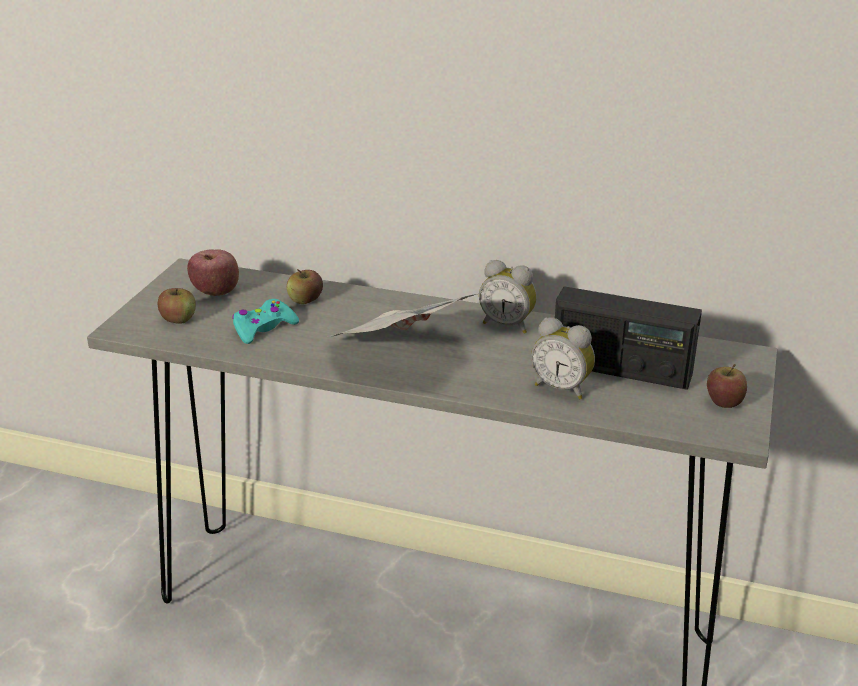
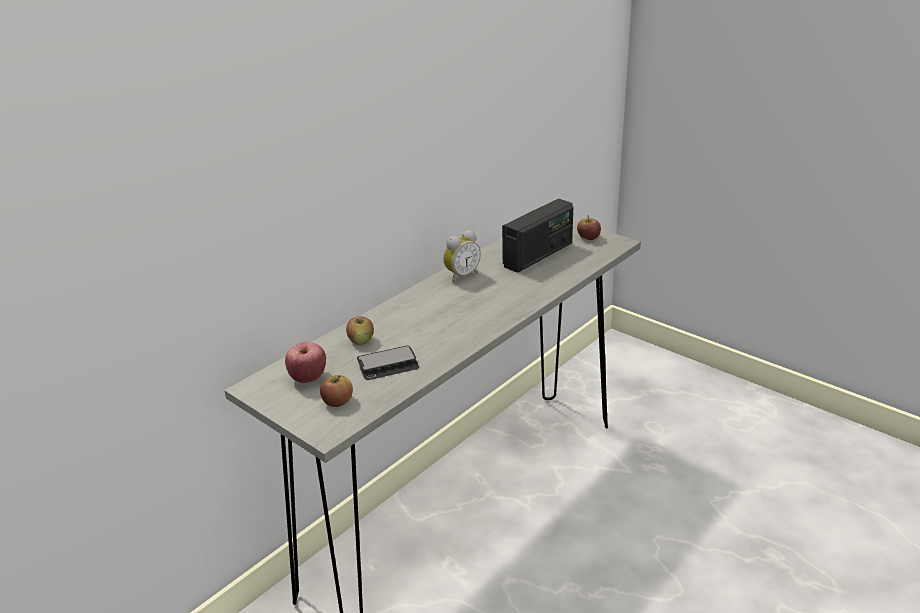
camera: 65 degrees left, 0 degrees up
(263, 328) = (388, 364): turquoise game controller -> phone
(400, 351) = (465, 317): newspaper -> none
(562, 388) = (545, 275): alarm clock -> none

